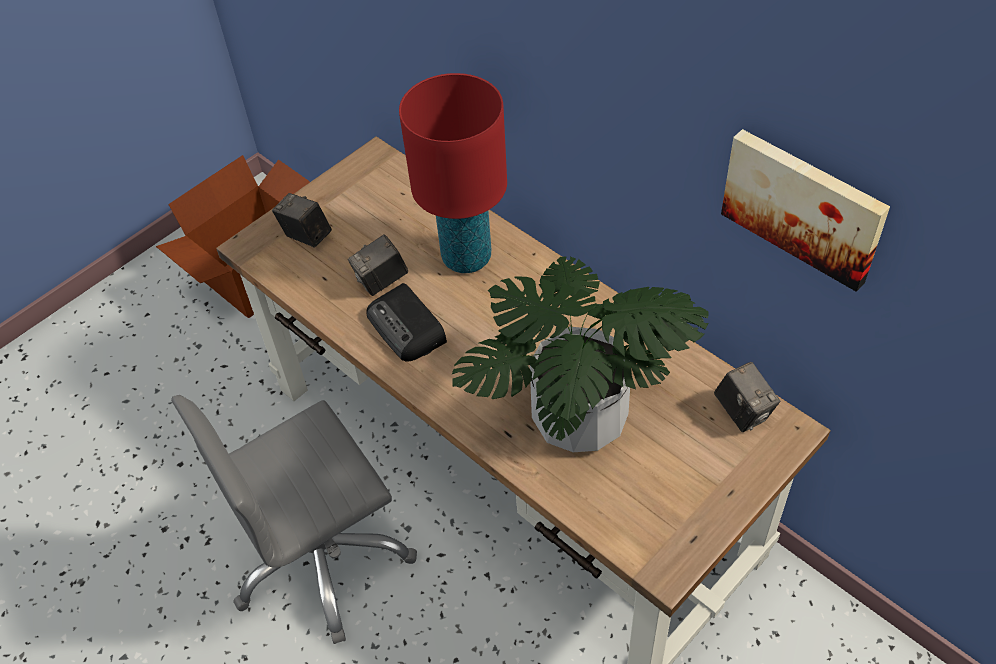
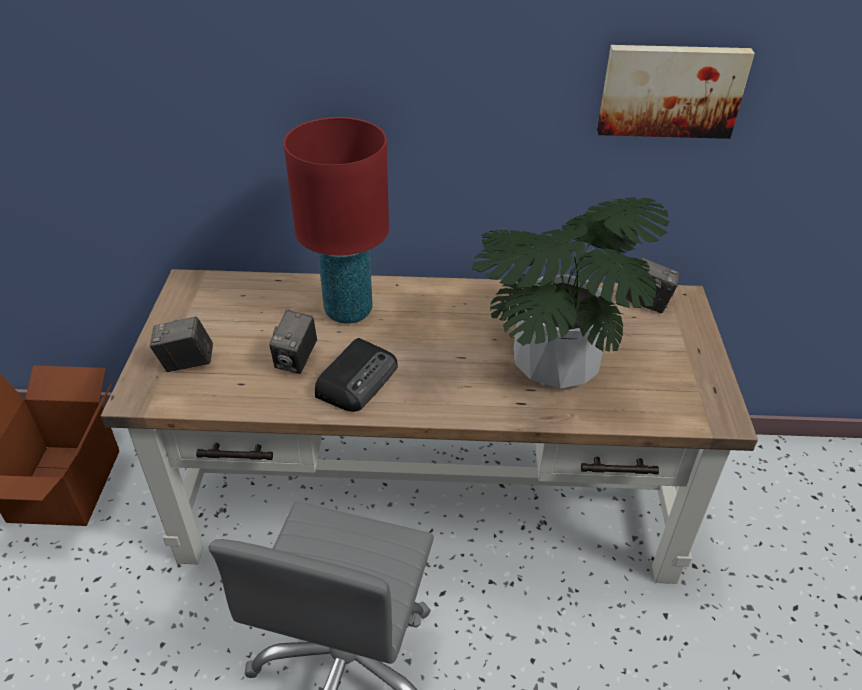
camera: 45 degrees left, 10 degrees down
(407, 328) = (358, 379): radio -> radio turned 75 degrees counterclockwise

